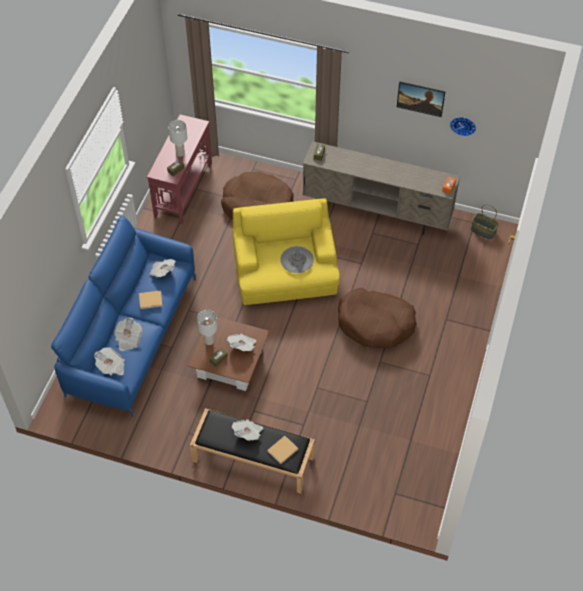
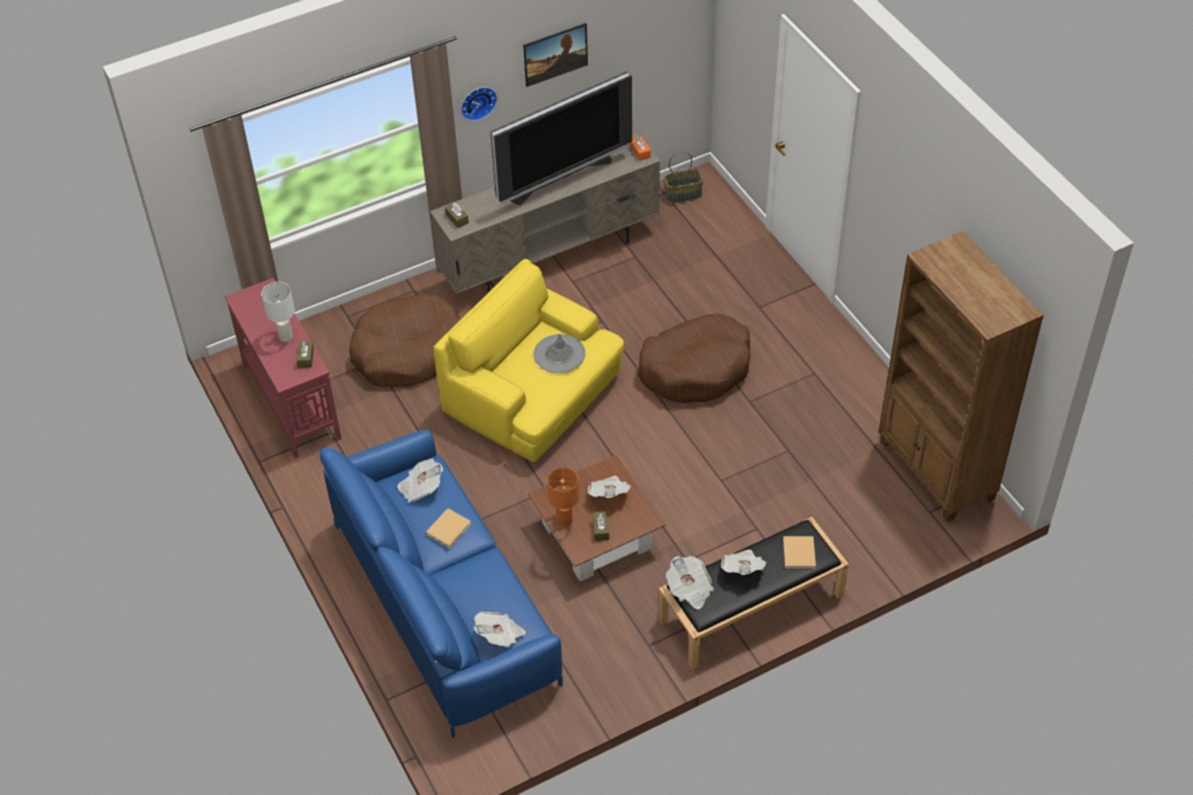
camera: 45 degrees left, 5 degrees down
(128, 339) = (480, 590): newspaper -> newspaper (689, 589)
(209, 341) = (564, 520): white table lamp -> orange table lamp
(393, 171) = (560, 177): none -> television
(425, 477) = (936, 471): none -> brown bookcase
(463, 125) = (616, 59): wall clock -> wall clock (477, 102)

